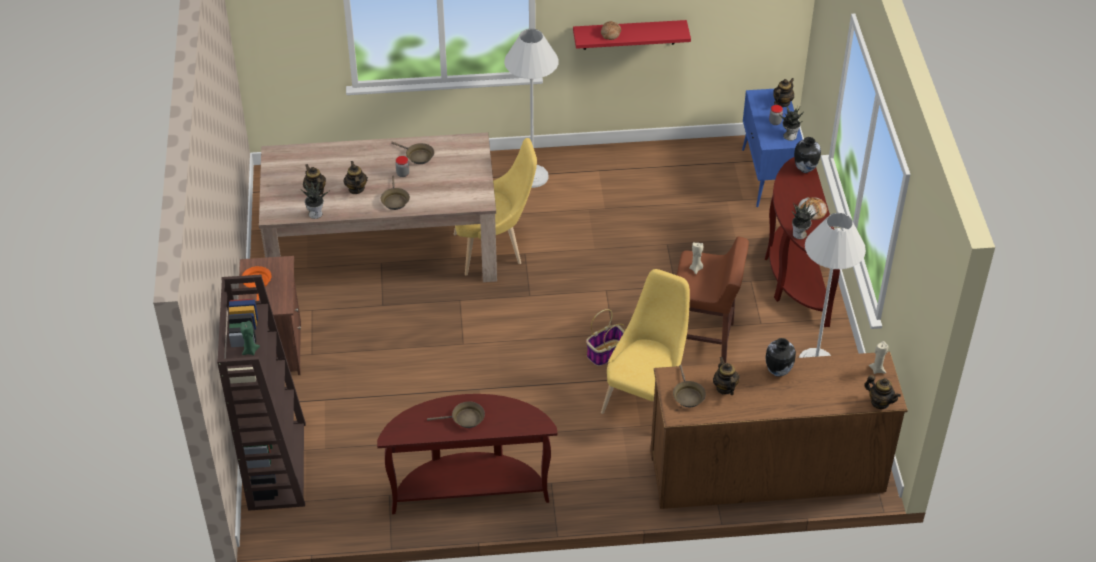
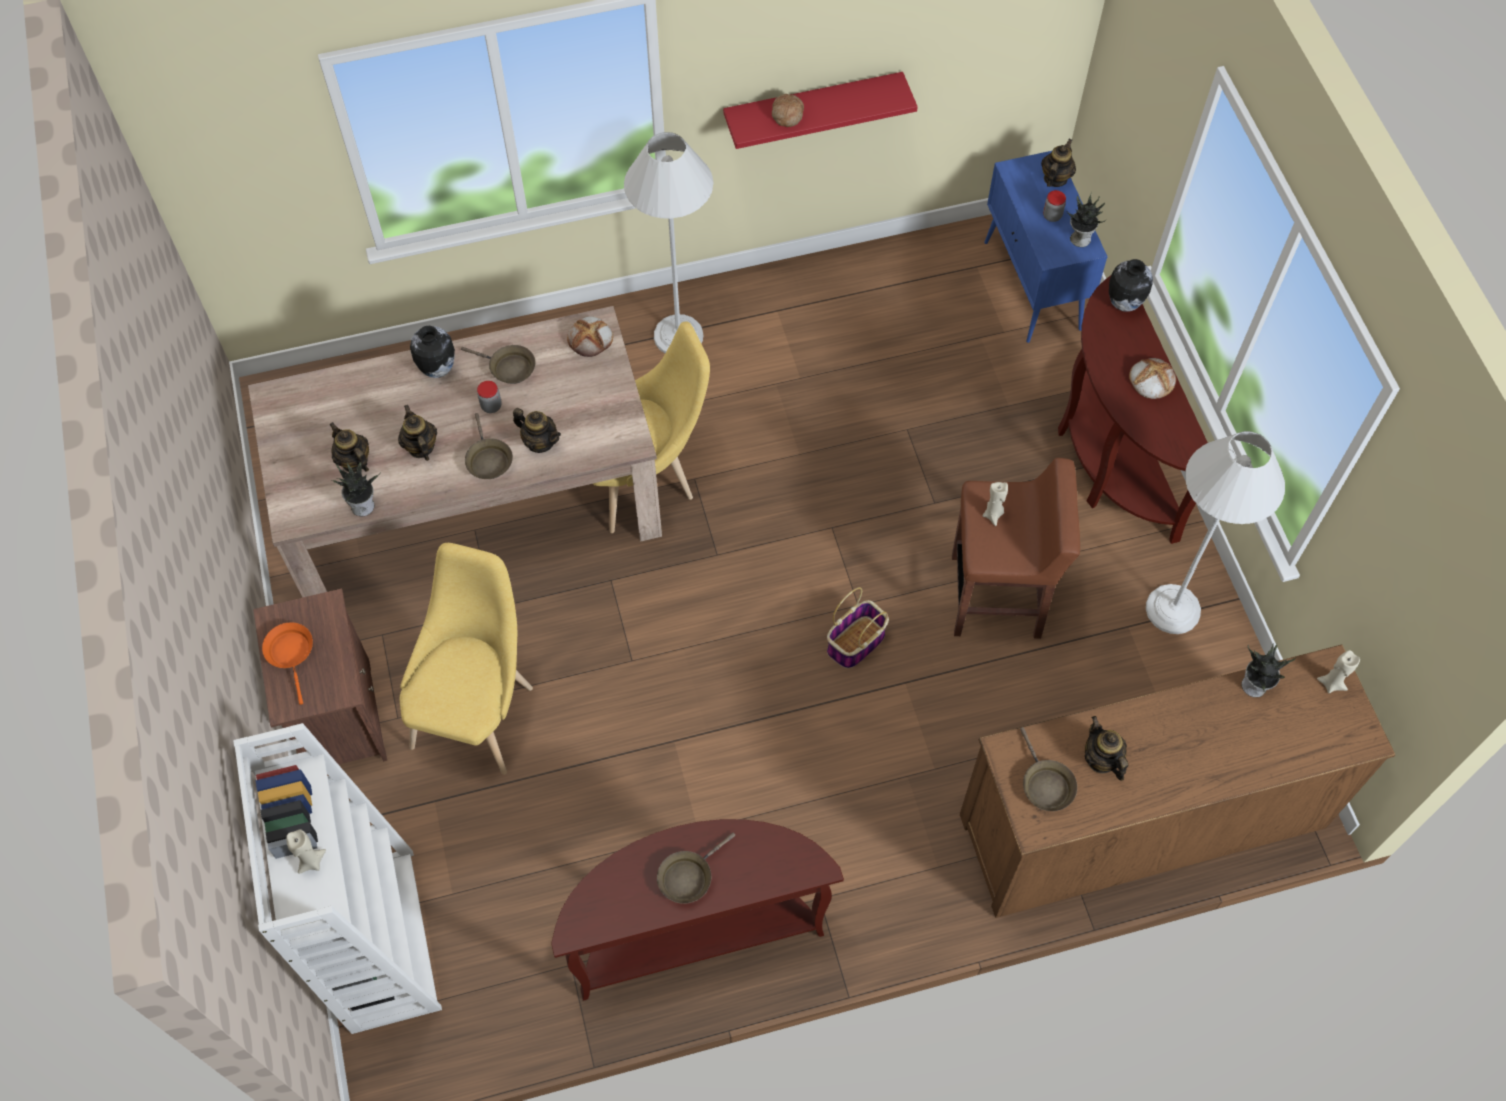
camera: 10 degrees left, 15 degrees up
(250, 351) = (311, 861): green candle -> beige candle
(276, 465) = (380, 938): brown bookcase -> white bookcase
(465, 419) = (688, 876): brown frying pan -> brown frying pan turned 150 degrees clockwise
(470, 147) = (591, 339): none -> bread
(645, 398) = (932, 716): yellow chair -> yellow chair (478, 710)
(777, 372) = (1177, 714): vase -> vase (437, 370)
(800, 234) = (1143, 429): potted plant -> potted plant (1254, 686)
(880, 402) = (1350, 747): teapot -> teapot (540, 442)

